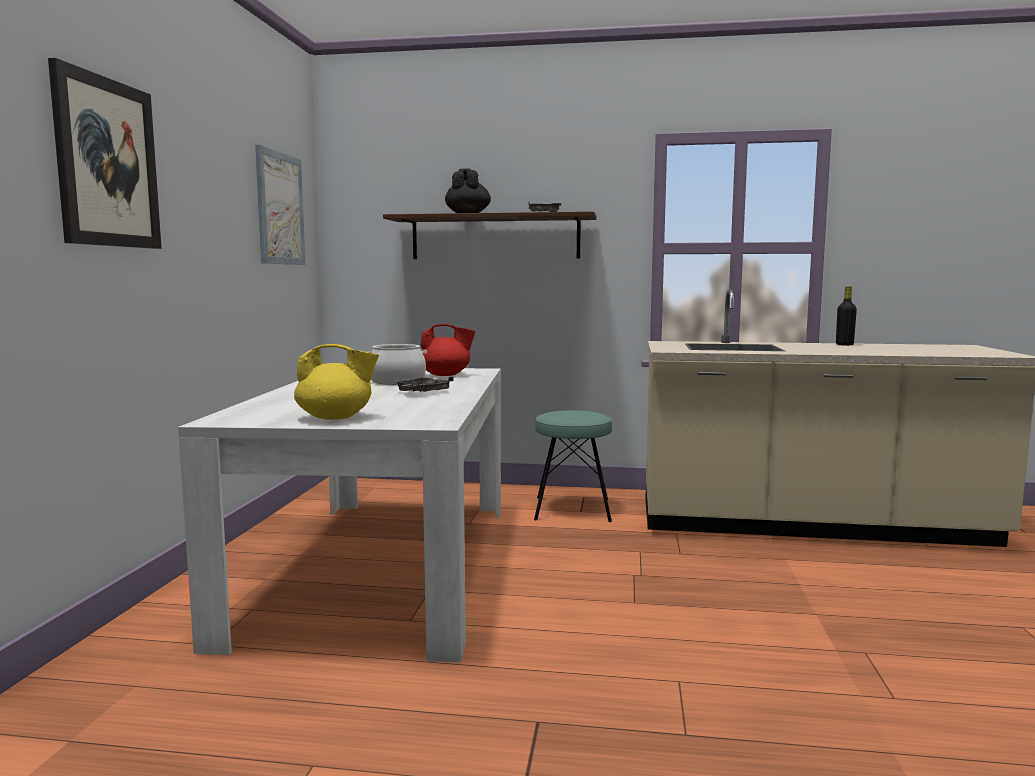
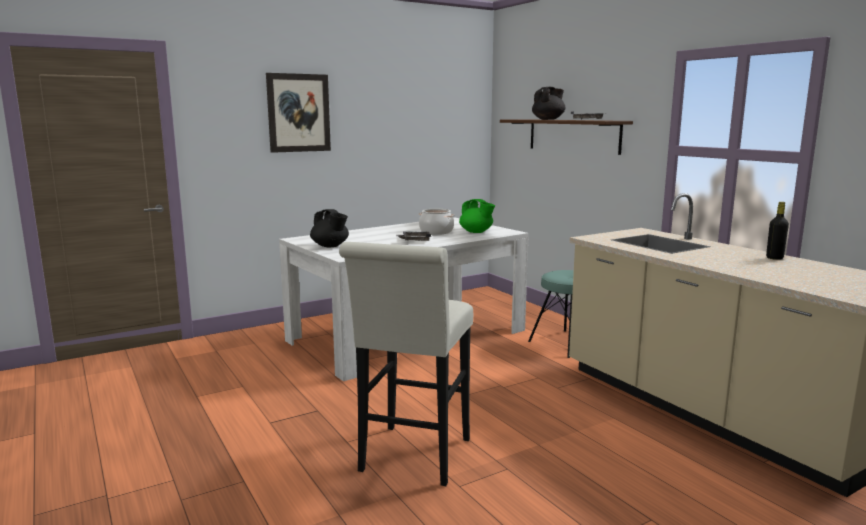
camera: 50 degrees right, 5 degrees up
(280, 209) = (444, 117): picture -> none
(336, 417) = (330, 246): yellow teapot -> black teapot
(445, 375) = (476, 232): red teapot -> green teapot
(792, 702) = (412, 459): none -> white stool

